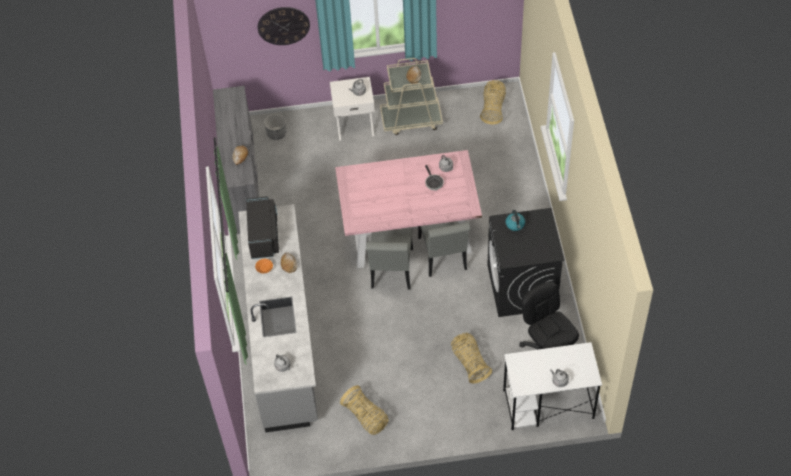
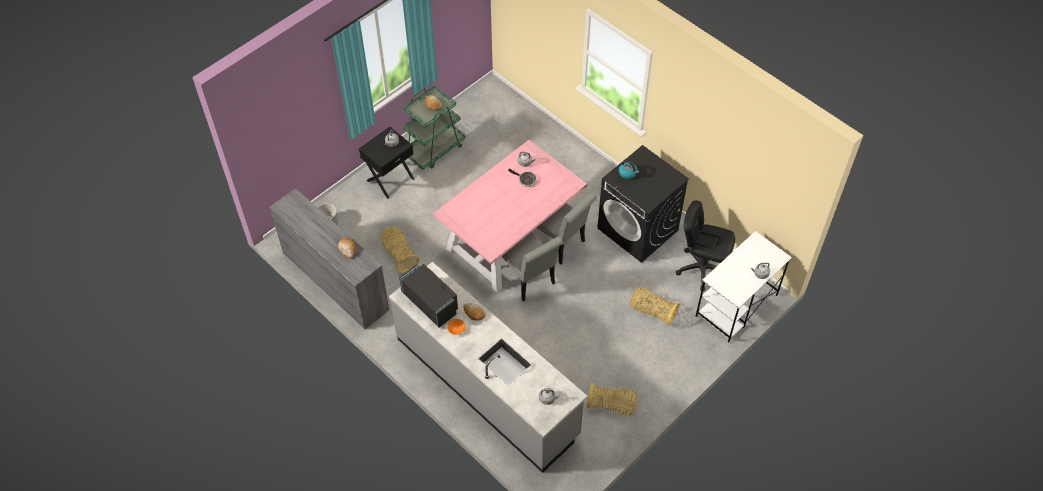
camera: 40 degrees left, 0 degrees up
(283, 25) = (308, 112): wall clock -> none
(354, 125) = (390, 179): white nightstand -> black nightstand
(411, 120) = (434, 149): beige cart -> green cart
(493, 108) = (492, 105): basket -> basket (399, 254)

